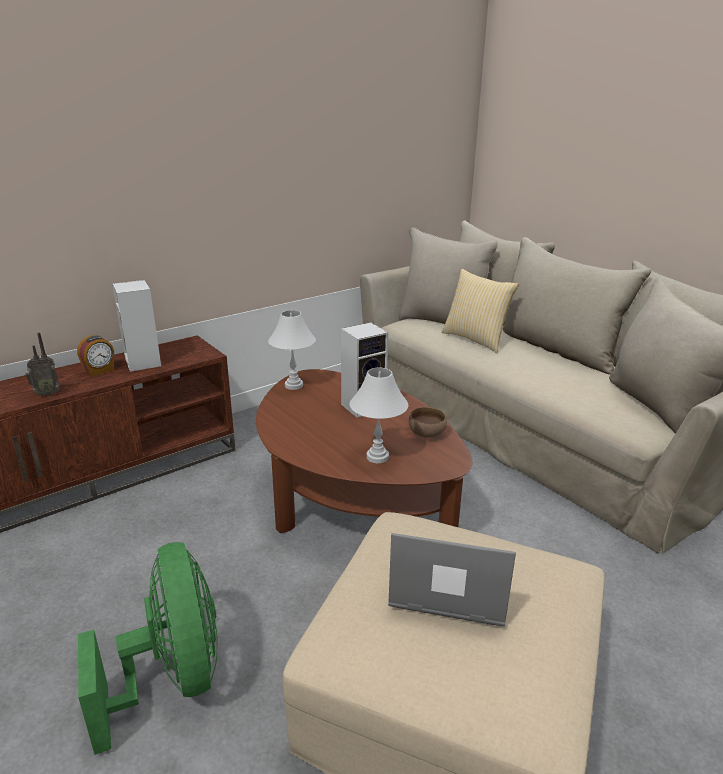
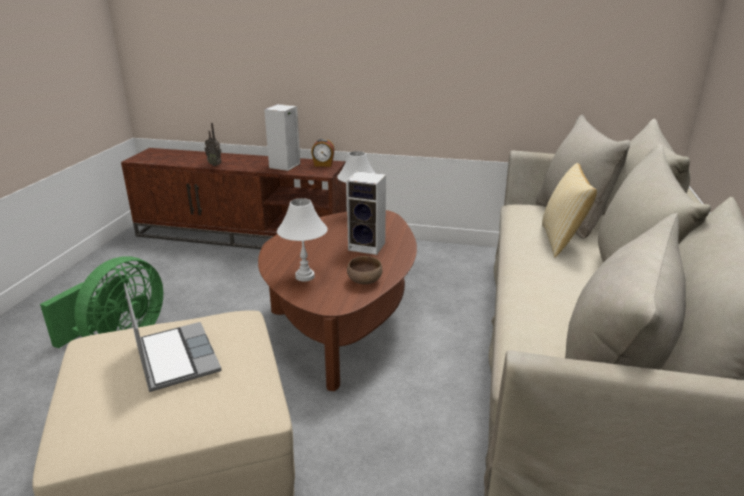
camera: 50 degrees right, 0 degrees up
(99, 371) = (258, 162): alarm clock -> alarm clock (323, 165)

